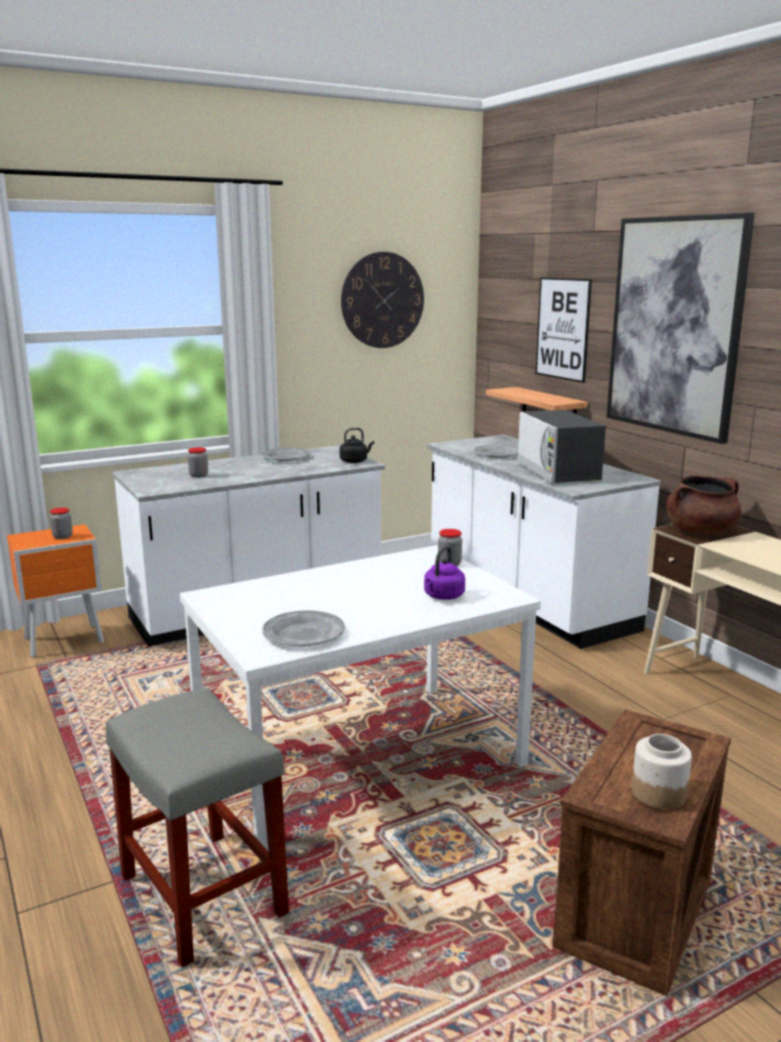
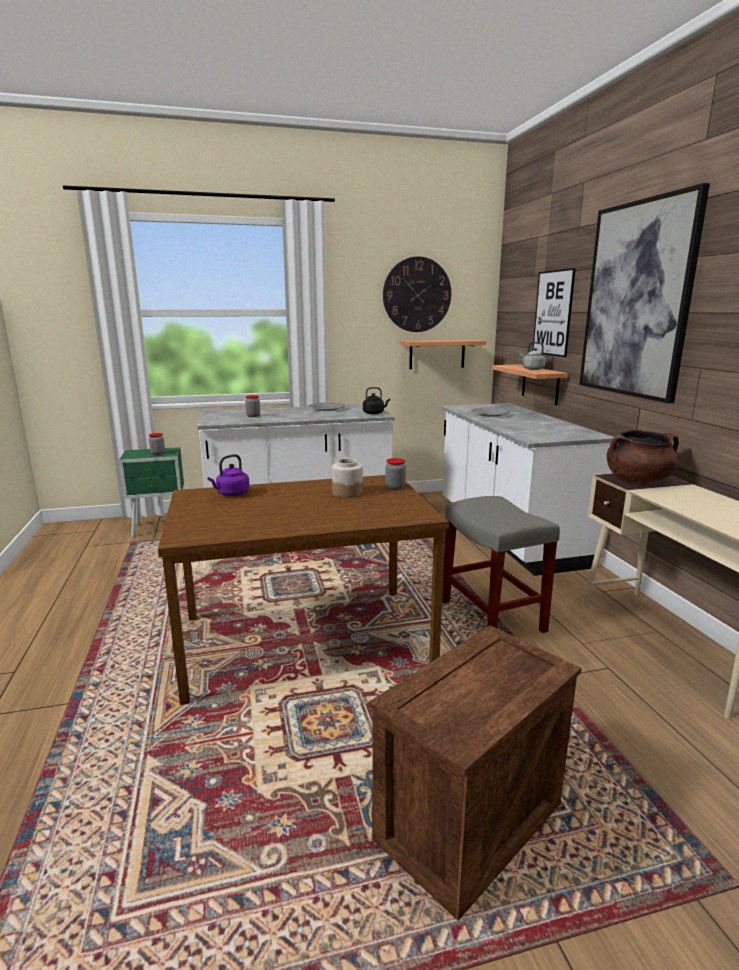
camera: 15 degrees right, 0 degrees up
(66, 641) = (161, 528): orange nightstand -> green nightstand
(205, 896) = (122, 729): grey stool -> grey stool (493, 617)
(303, 634) = (229, 526): grey plate -> none
(359, 762) = (304, 641): white dining table -> brown dining table
(408, 374) = (437, 354): none -> shelf
(443, 596) = (367, 510): purple kettle -> purple kettle (231, 494)
(541, 396) = (532, 369): none -> grey kettle
(558, 472) = (529, 428): microwave -> none
(658, 793) = (469, 711): jar -> jar (347, 493)

